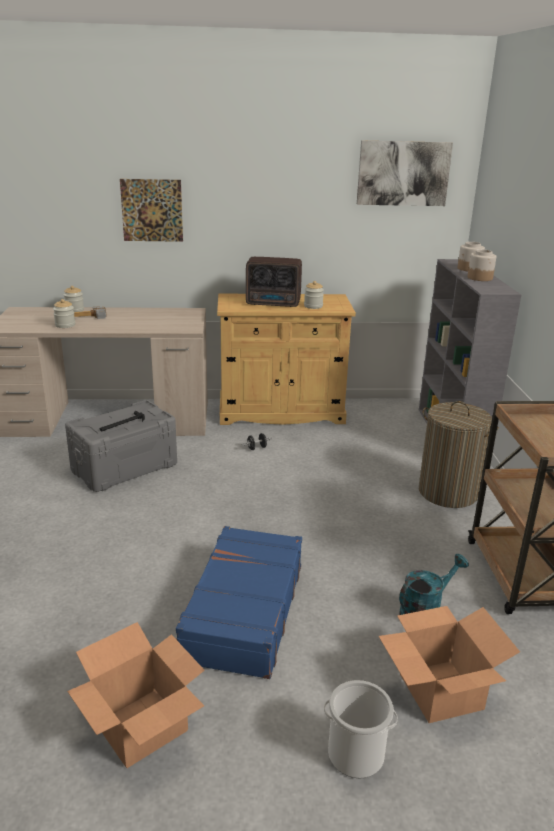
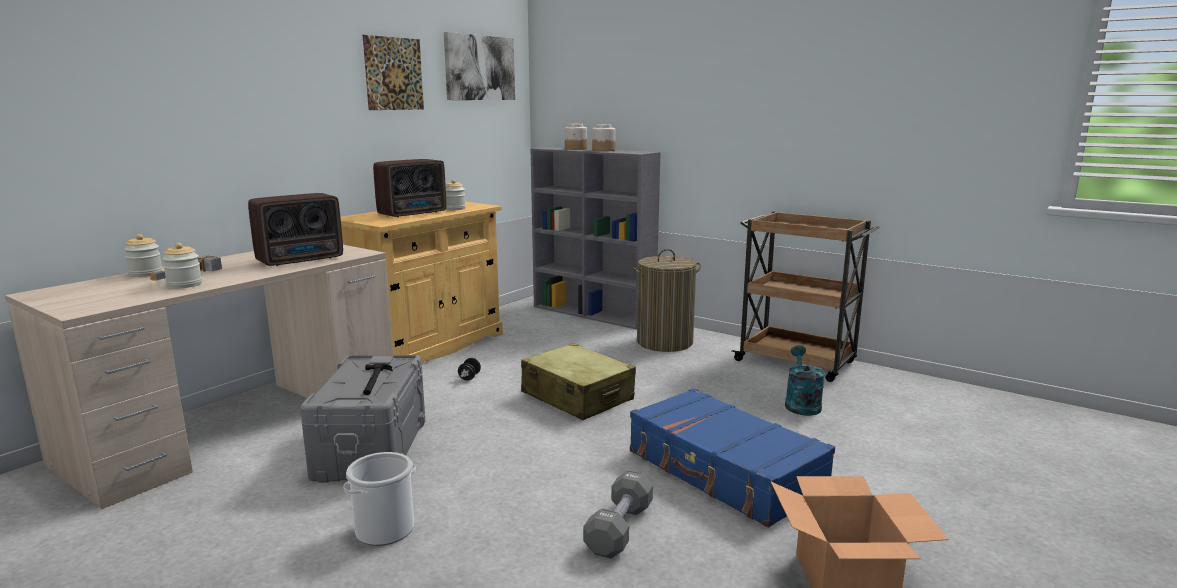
camera: 50 degrees left, 10 degrees down
(117, 596) = (619, 529): none -> grey dumbbell
(151, 324) = (302, 260): none -> radio
(152, 210) = (233, 114): picture -> picture (394, 74)
(284, 499) = (577, 397): none -> beige suitcase
(356, 754) = (943, 487): bucket -> bucket (385, 529)
(441, 692) = (896, 433): cardboard box -> none

